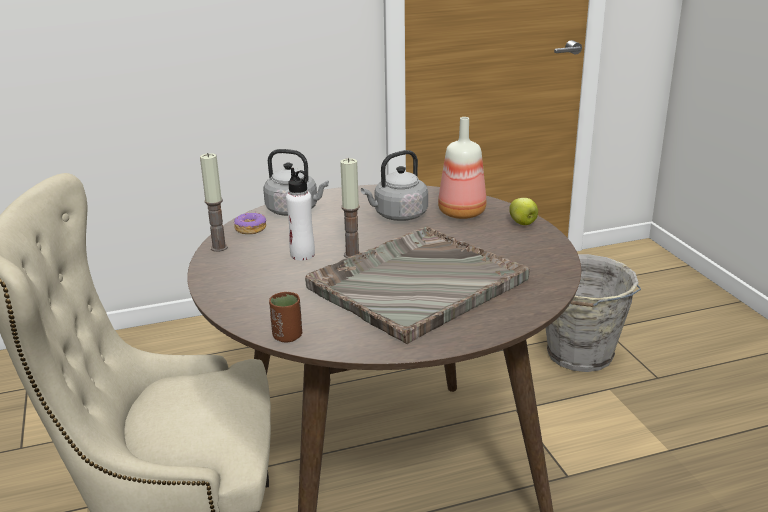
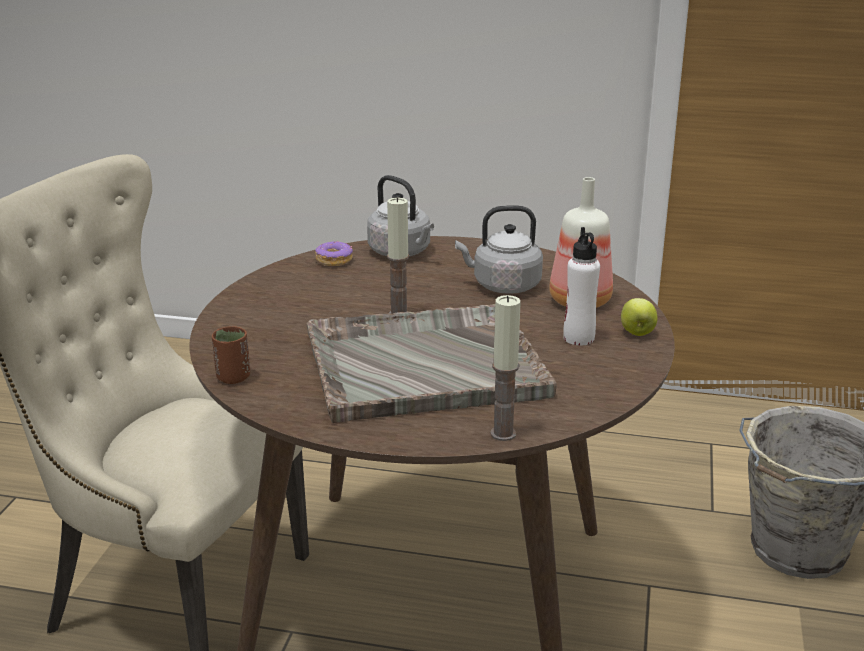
camera: 30 degrees right, 0 degrees up
(219, 248) = (281, 271): candle -> candle (503, 434)
(302, 255) = (350, 301): white bottle -> white bottle (578, 338)

